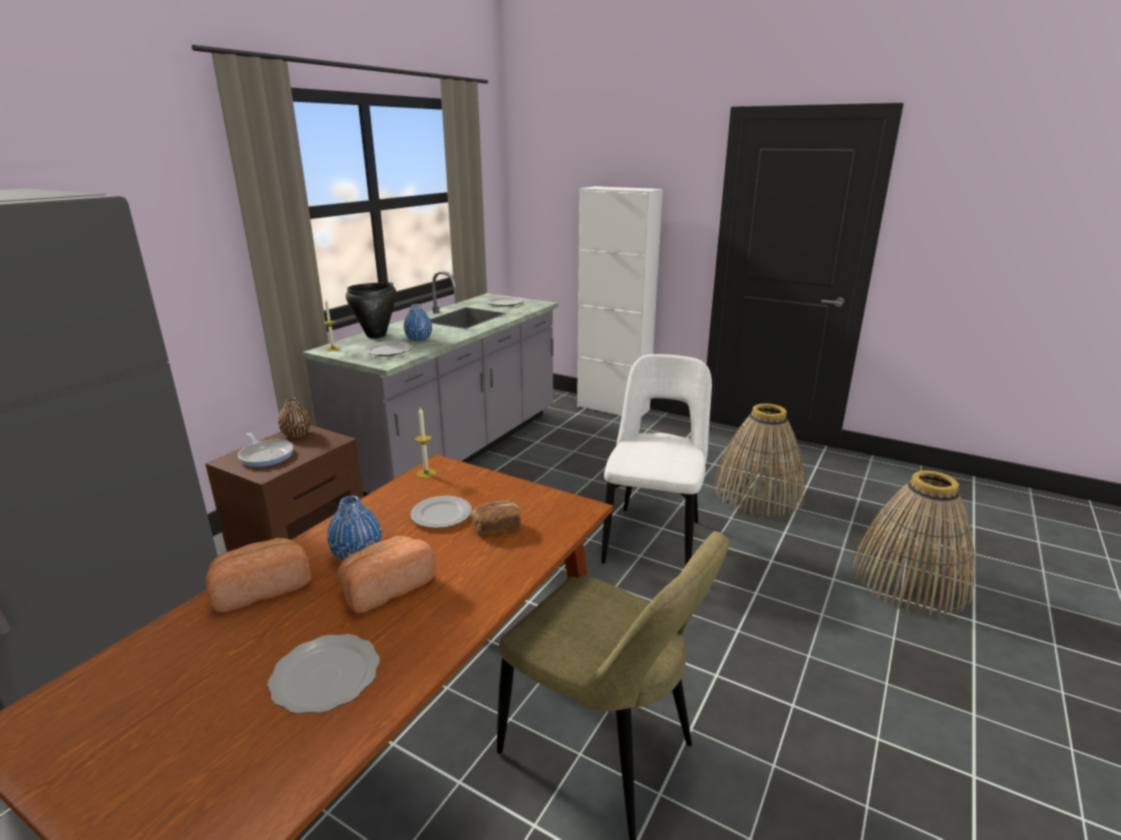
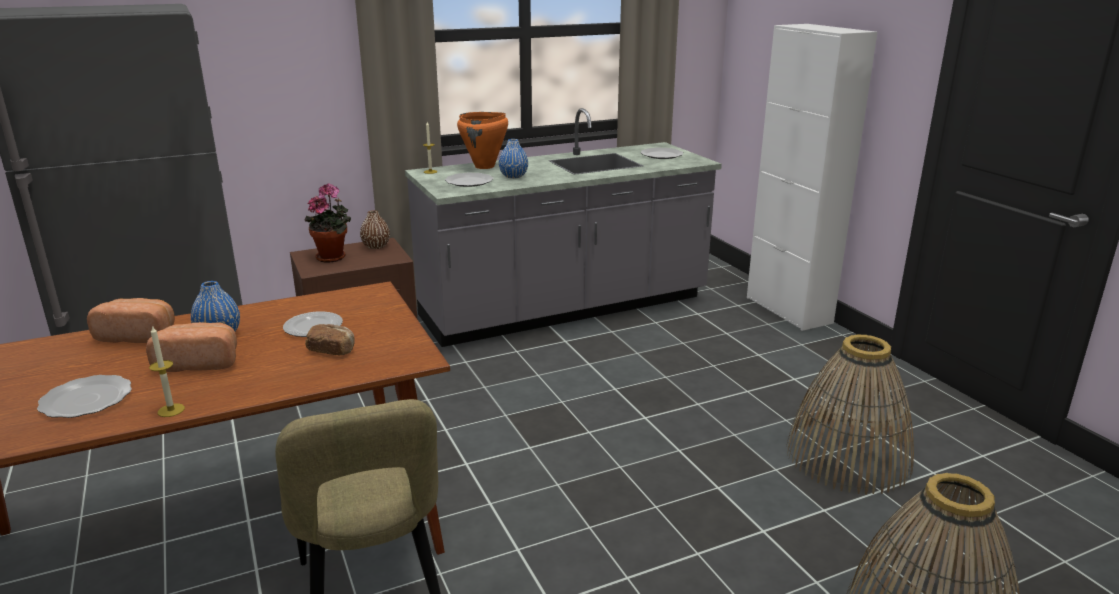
camera: 35 degrees right, 0 degrees up
(266, 455) = (333, 257): frying pan -> potted plant
(376, 335) = (484, 166): black cooking pot -> orange cooking pot
(426, 473) = (356, 293): candle -> candle (171, 410)
(654, 538) = (656, 456): white chair -> none

